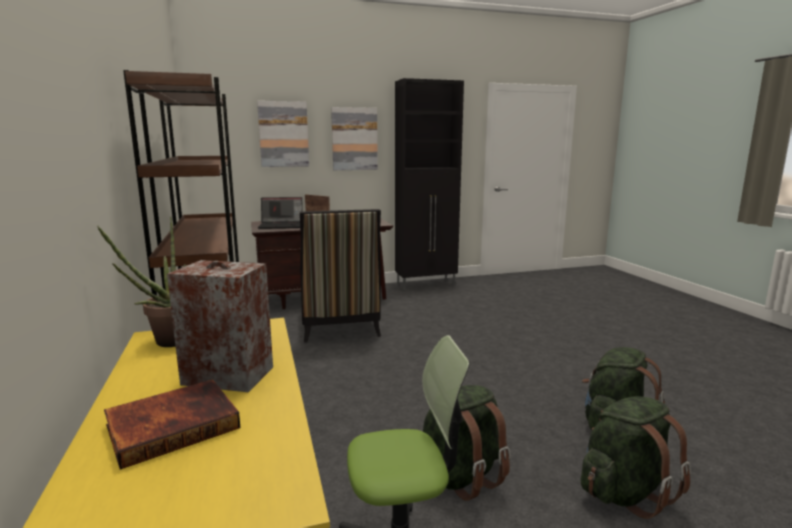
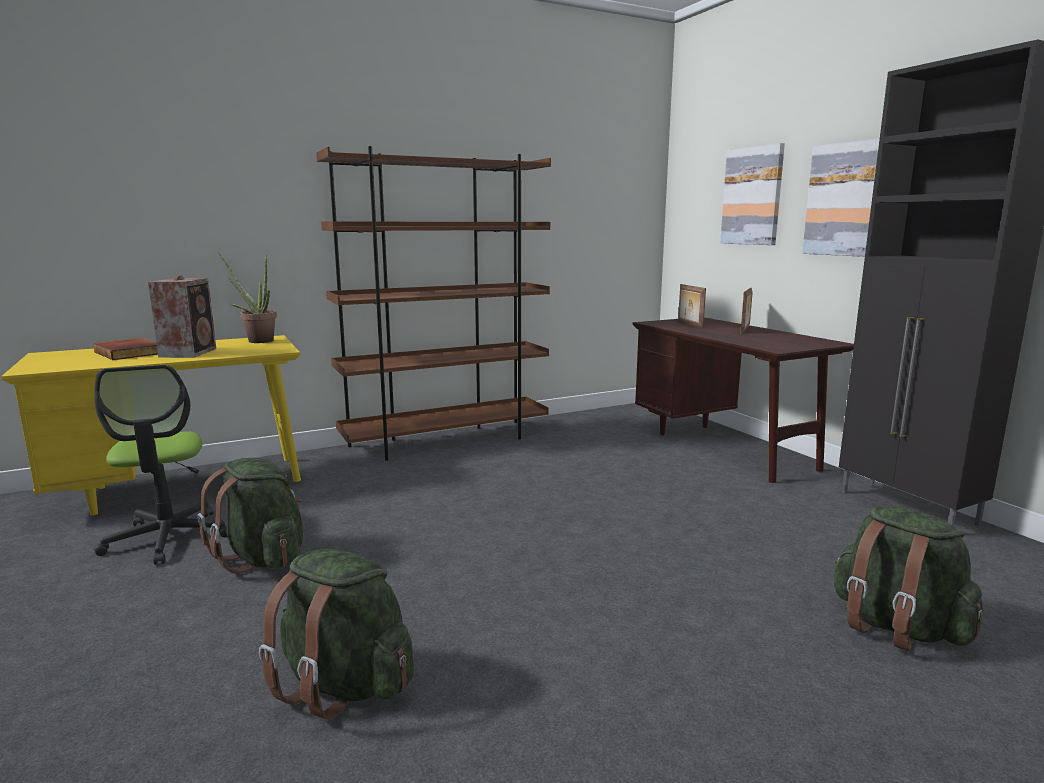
camera: 80 degrees right, 0 degrees up
(282, 225) = (689, 324): laptop -> picture frame
(339, 326) = (626, 467): chair -> none
(625, 492) = (186, 667): green backpack -> green backpack (896, 627)

